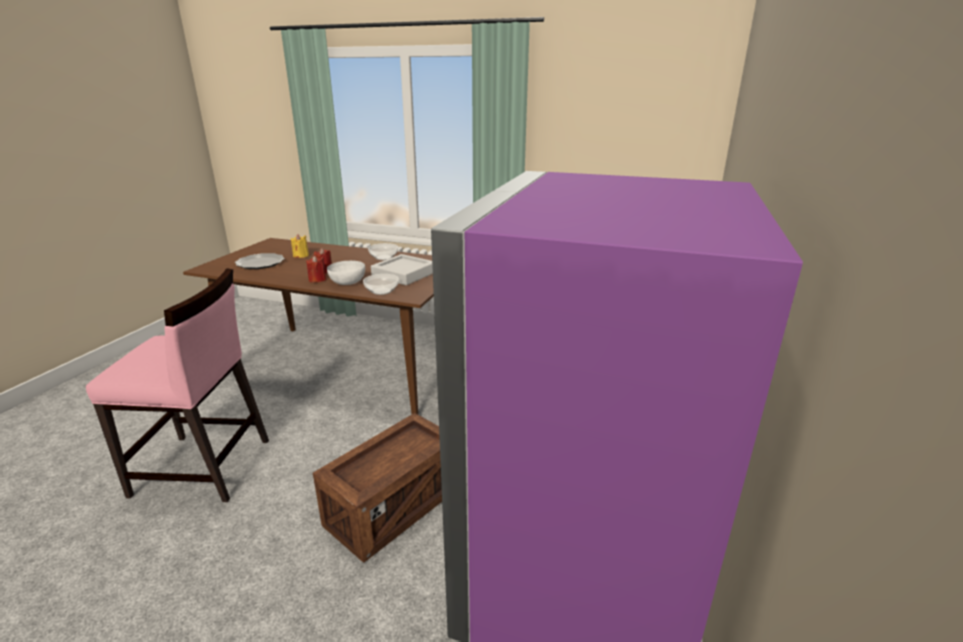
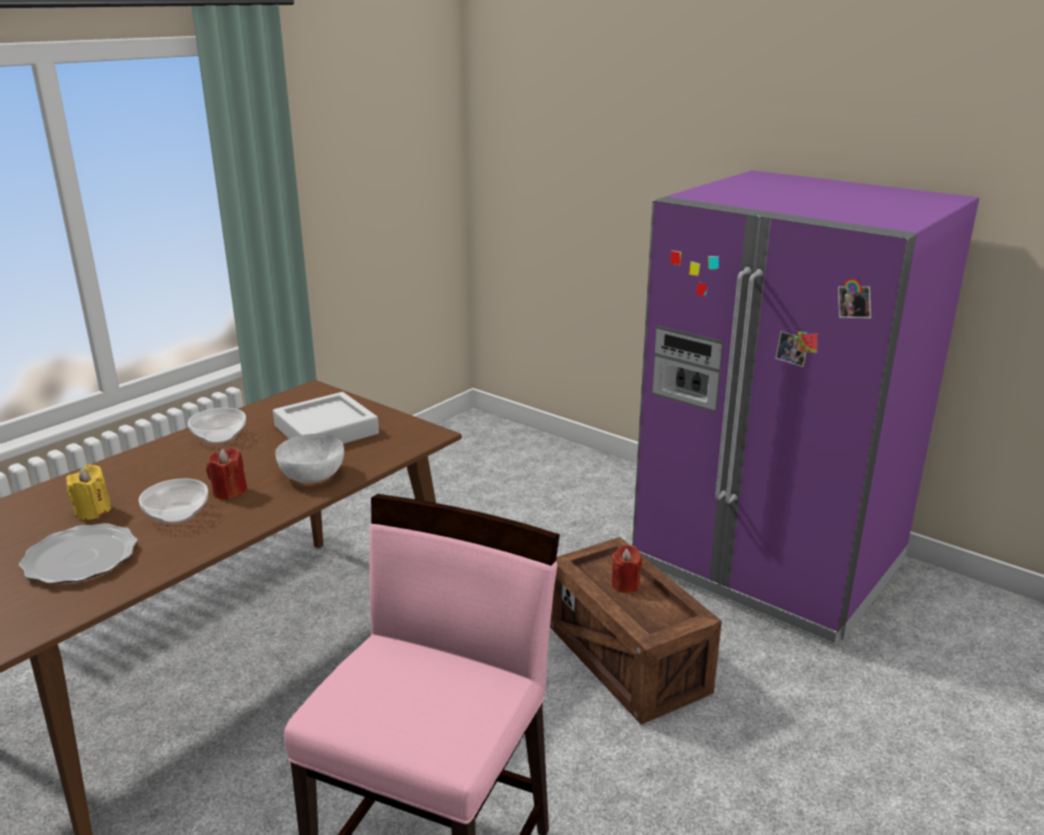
camera: 70 degrees left, 0 degrees up
(317, 280) = (269, 500): red candle -> red candle (625, 584)
(382, 291) = (386, 452): bowl -> bowl (178, 514)

